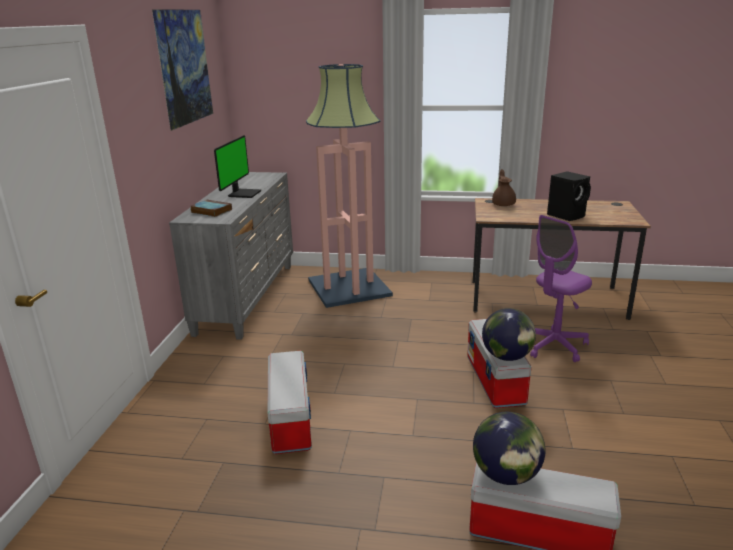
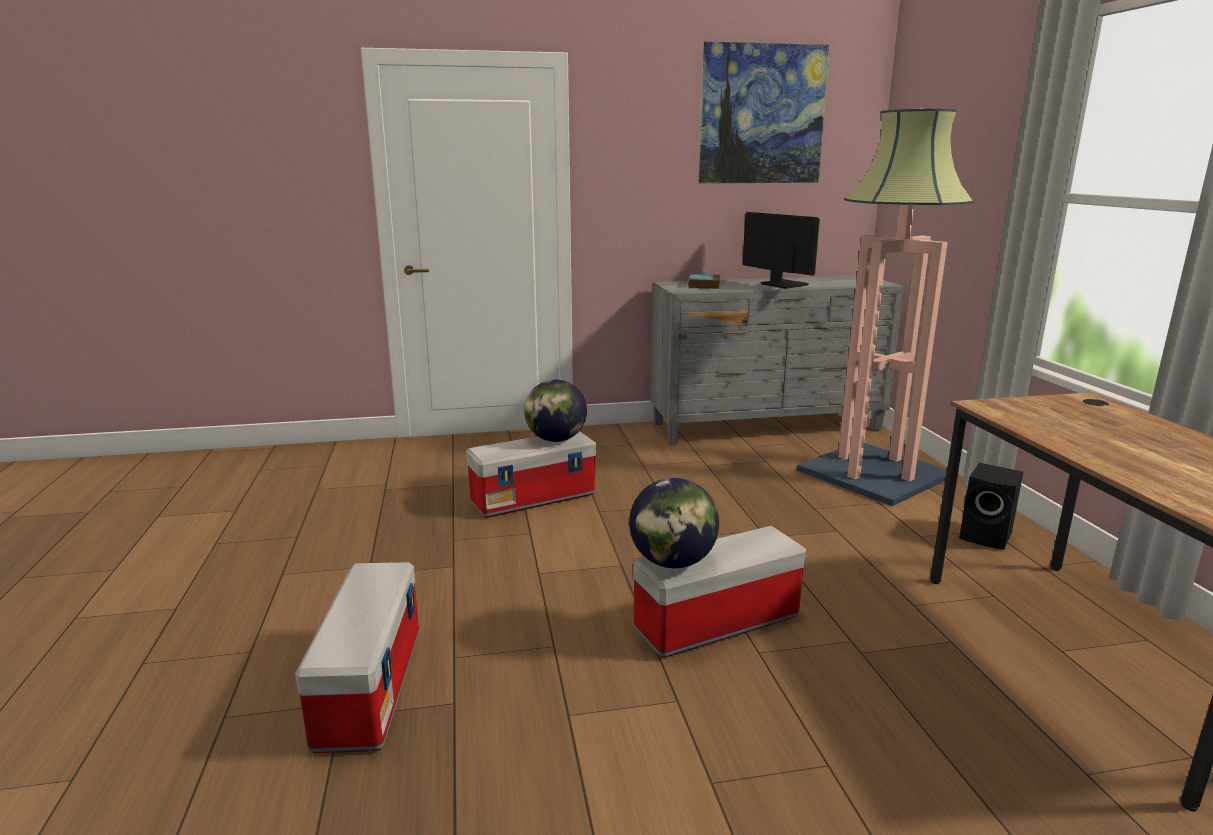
camera: 70 degrees right, 5 degrees down
(243, 193) = (782, 285): monitor -> monitor turned 120 degrees counterclockwise
(503, 204) = (1097, 411): brown teapot -> none
(506, 475) = (374, 581): globe -> globe (555, 440)
(554, 346) = (899, 681): purple office chair -> none
(567, 215) = (1143, 463): black speaker -> black speaker (987, 536)

